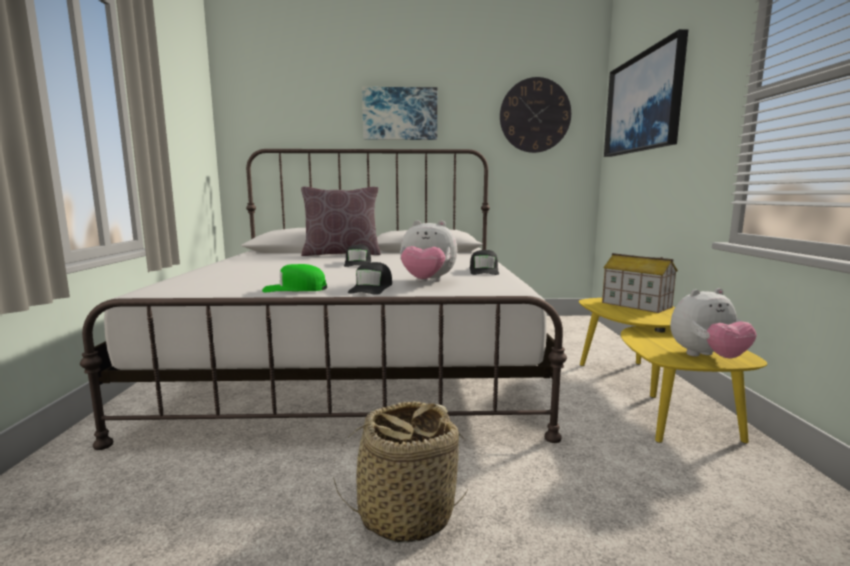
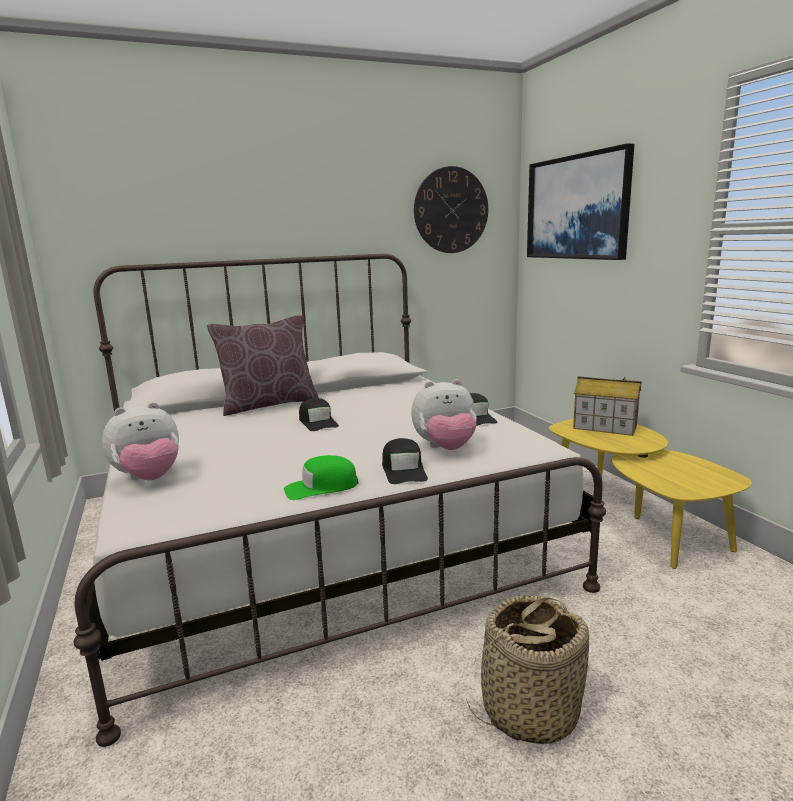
camera: 20 degrees left, 5 degrees up
(400, 114) = (298, 212): picture -> none
(707, 357) = (705, 483): plush toy -> plush toy (149, 479)

